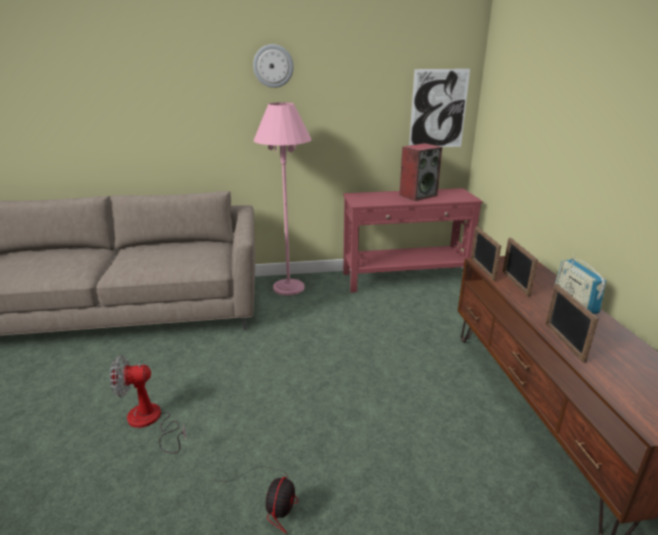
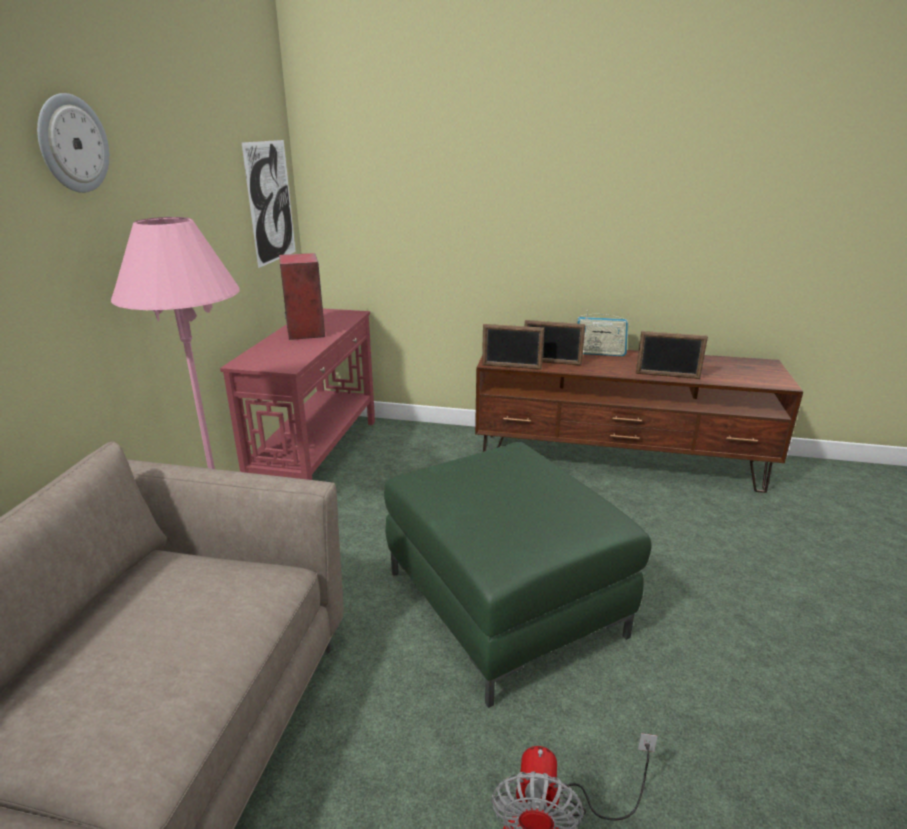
camera: 70 degrees left, 0 degrees up
(272, 501) = (733, 684): fan -> none
(306, 377) = (502, 603): none -> green ottoman

